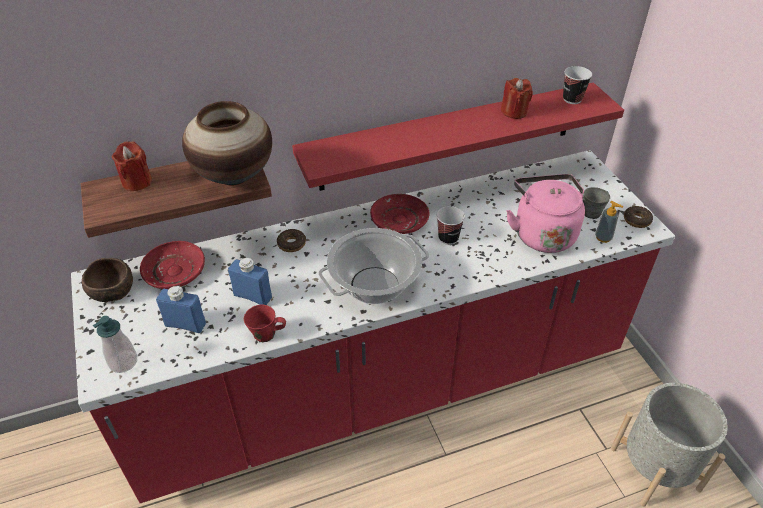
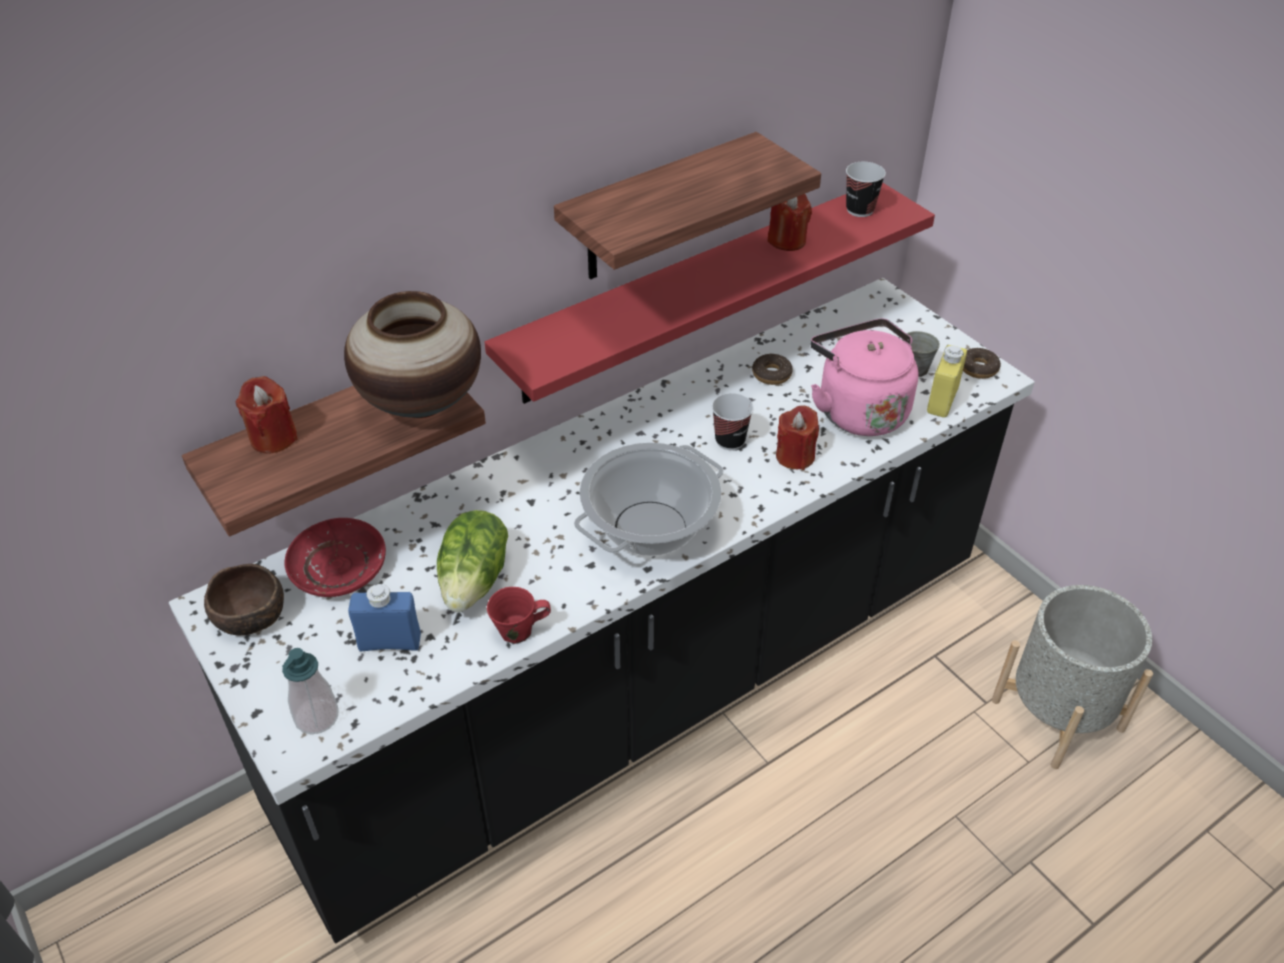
camera: 15 degrees left, 0 degrees up
(253, 296) = (476, 580): blue bottle -> lettuce
(291, 244) = (503, 492): donut -> donut (771, 374)
(381, 385) = (642, 685): red counter -> black counter
(399, 220) = (649, 427): red plate -> none
(423, 76) = (658, 209): none -> shelf
(488, 256) = (795, 456): none -> red candle
(603, 237) = (942, 401): soap dispenser -> yellow bottle

